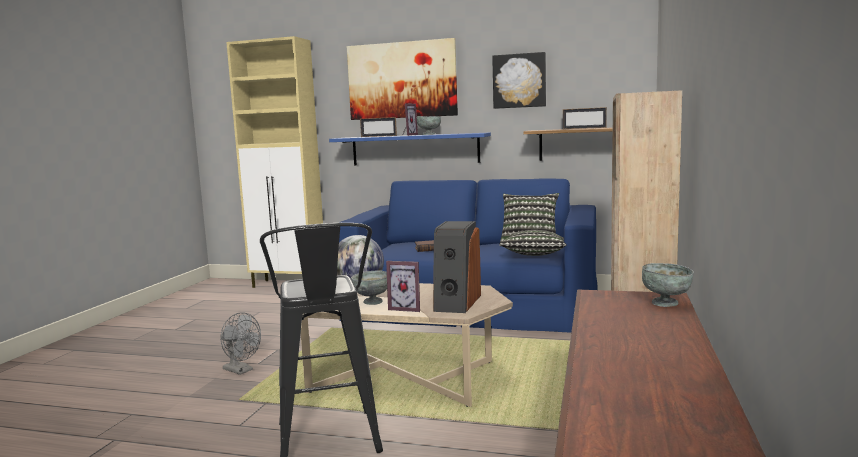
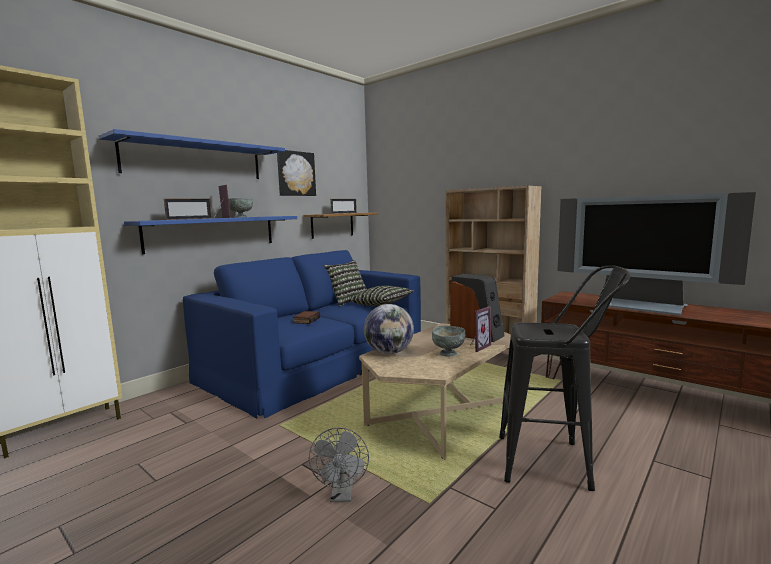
camera: 65 degrees left, 0 degrees up
(241, 370) = (342, 495): grey fan -> grey fan turned 120 degrees clockwise
(402, 80) = (195, 160): picture -> blue shelf
(620, 338) = (641, 307): none -> television
(666, 303) = (581, 295): grey bowl -> none

